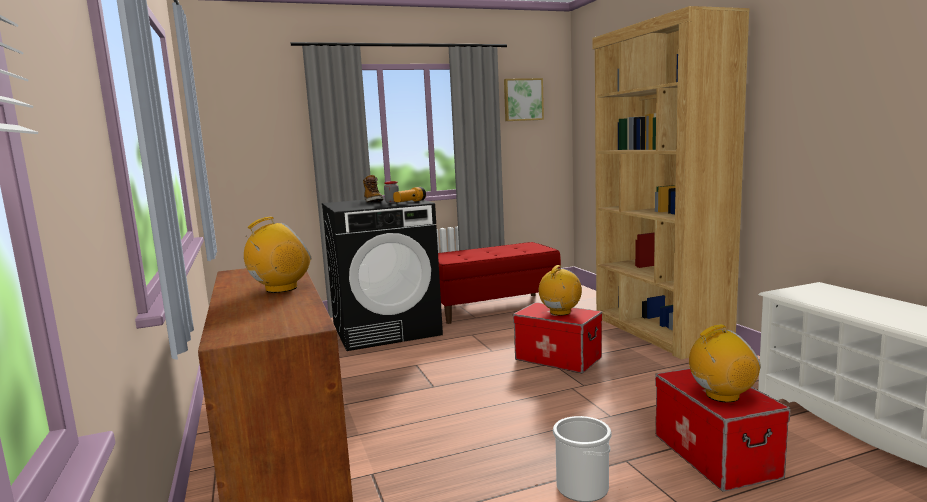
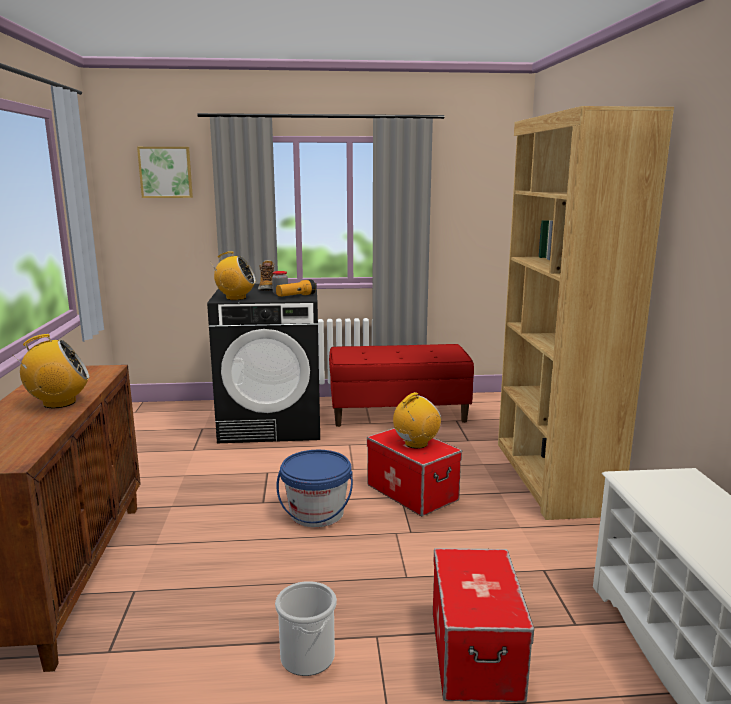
camera: 15 degrees right, 5 degrees up
(490, 386) = (316, 513): none -> blue bucket
(523, 100) = (464, 179): picture -> picture (166, 172)
(722, 395) = (474, 594): radio -> radio (235, 298)

